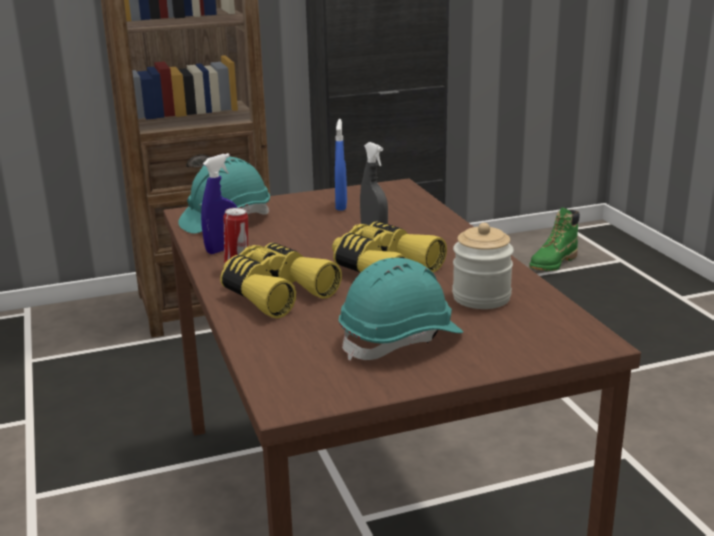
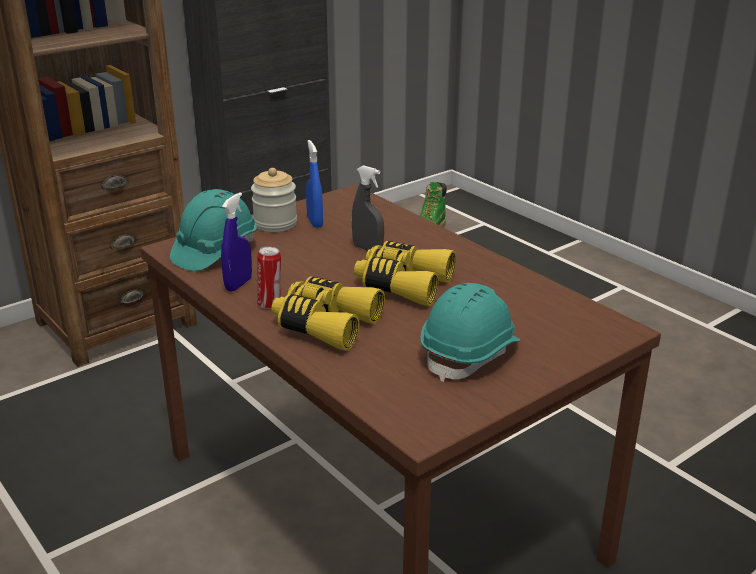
camera: 20 degrees left, 5 degrees up
(481, 297) = (506, 301): jar -> jar (275, 223)

